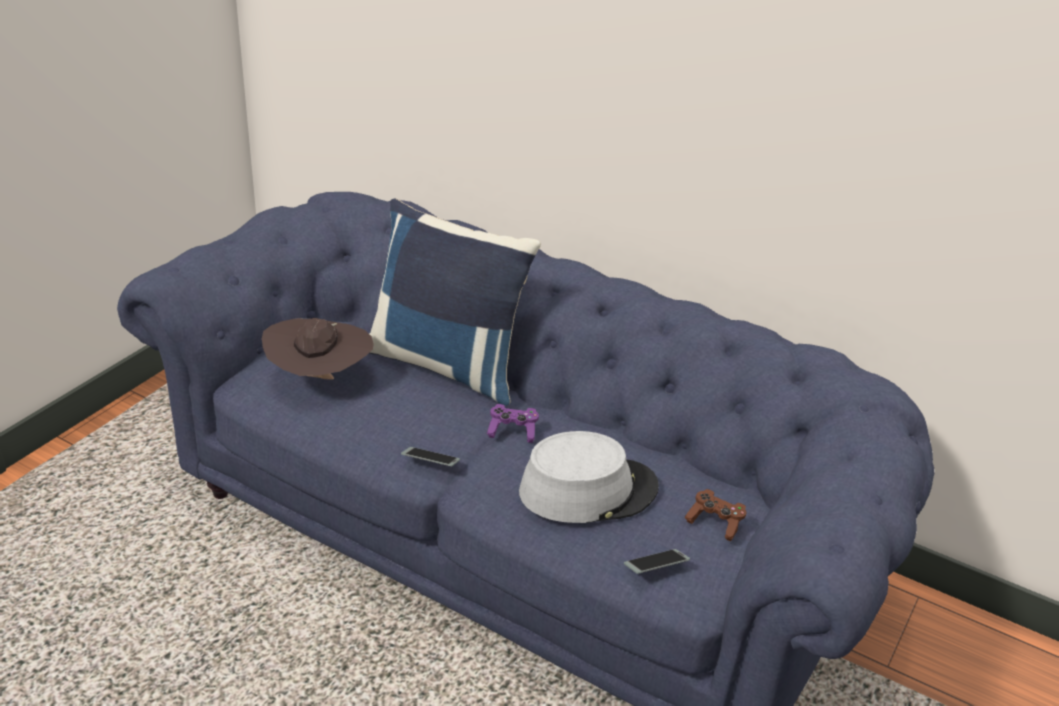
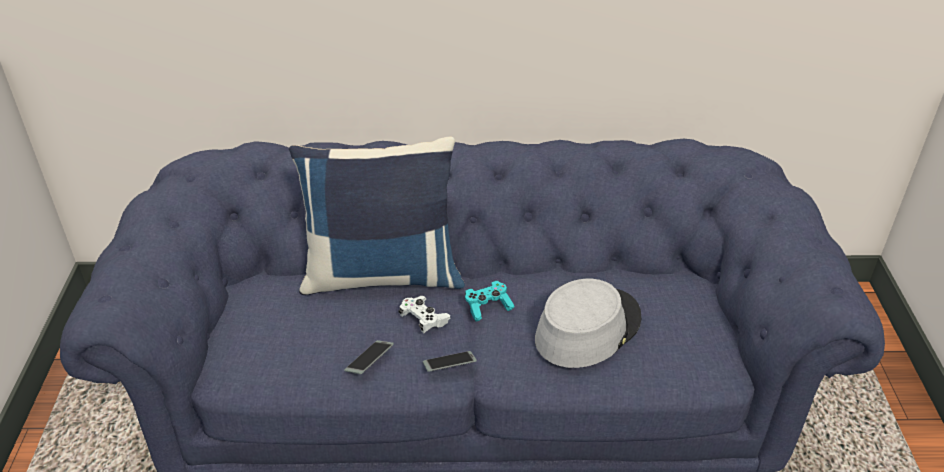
camera: 30 degrees left, 5 degrees up
(319, 379) = (290, 337): brown hat -> none
(443, 415) = (423, 319): none -> white game controller
(512, 431) = (488, 307): purple game controller -> turquoise game controller
(655, 566) = (685, 364): phone -> phone (369, 361)
(715, 522) = (691, 308): brown game controller -> none

